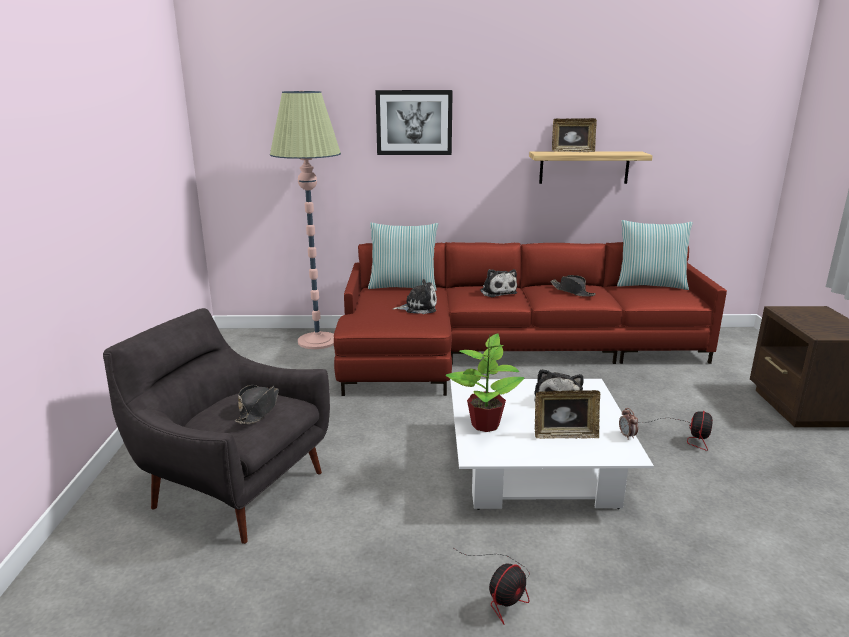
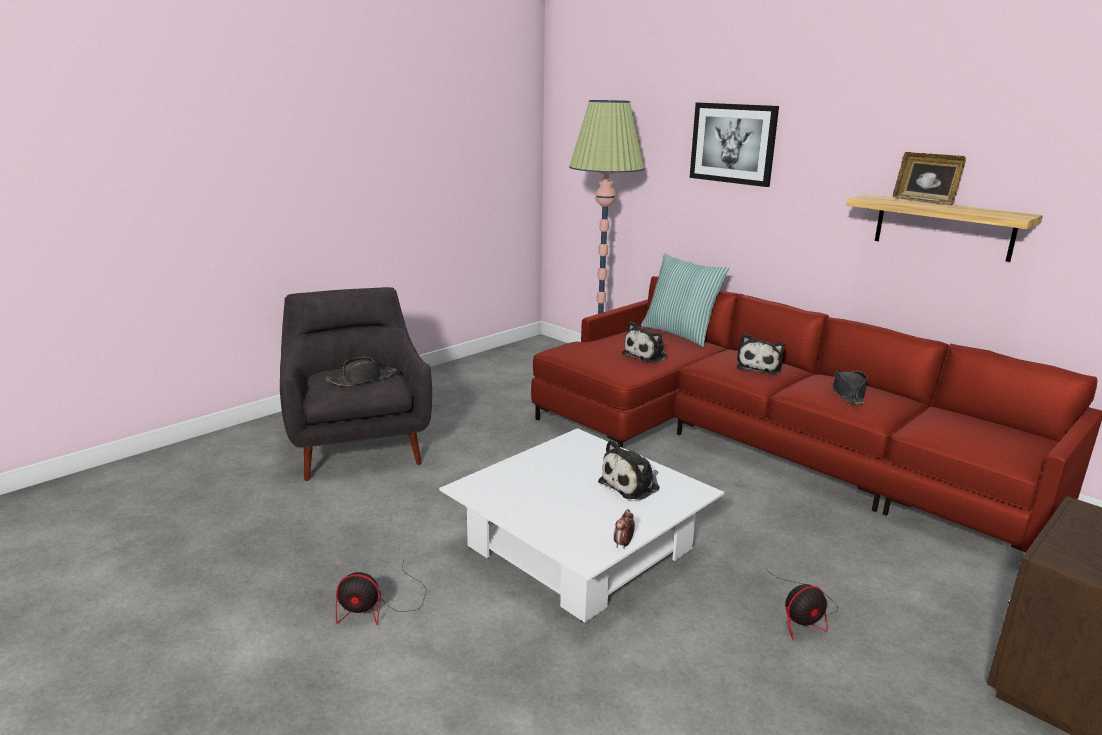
camera: 45 degrees right, 0 degrees up
(418, 308) = (647, 355): plush toy -> plush toy turned 90 degrees clockwise
(485, 424) = (524, 472): potted plant -> none
(565, 435) = (568, 513): picture frame -> none
(650, 285) = (996, 423): pillow -> none

